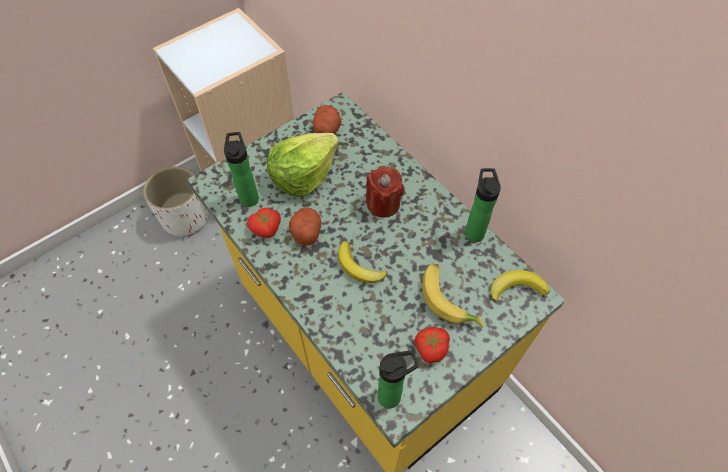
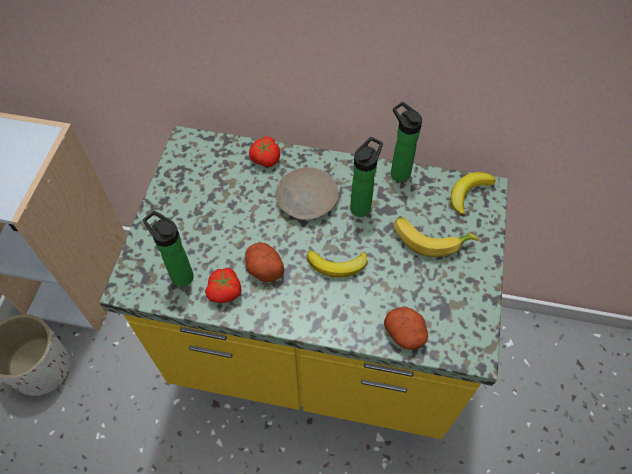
camera: 40 degrees left, 0 degrees up
(303, 175) = (212, 221): lettuce -> none
(327, 129) = (194, 167): potato -> potato (405, 333)
(383, 204) = (306, 199): red candle -> beige plate
(393, 395) = (461, 344): bottle -> bottle (362, 206)
(430, 348) = (453, 286): tomato -> tomato (265, 159)

